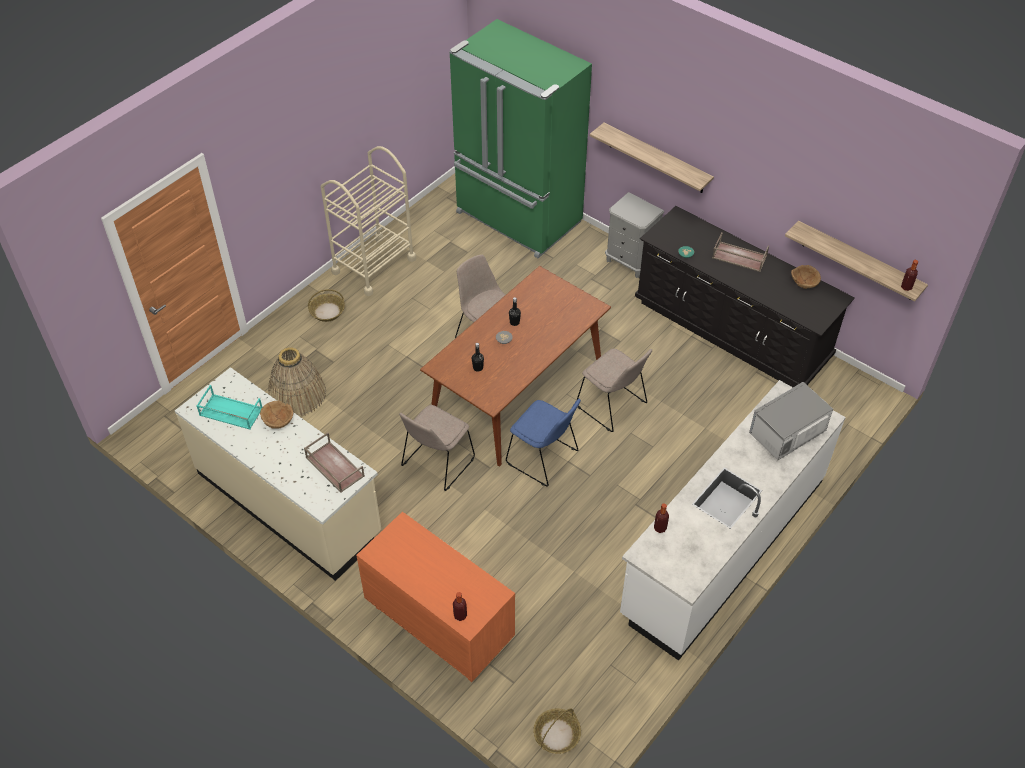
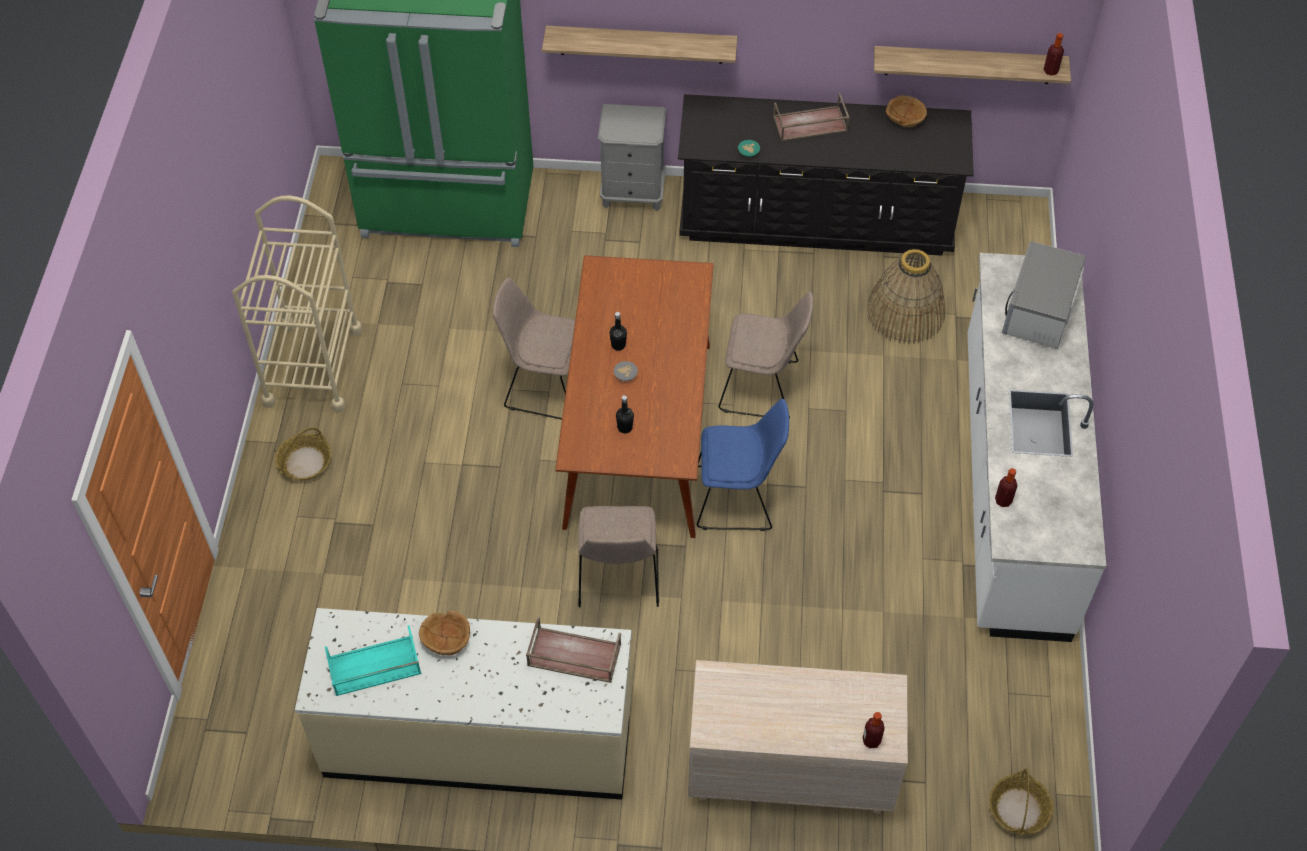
camera: 35 degrees left, 5 degrees up
(297, 394) = (364, 595): basket -> basket (905, 313)
(439, 625) = (789, 772): orange dresser -> beige dresser

